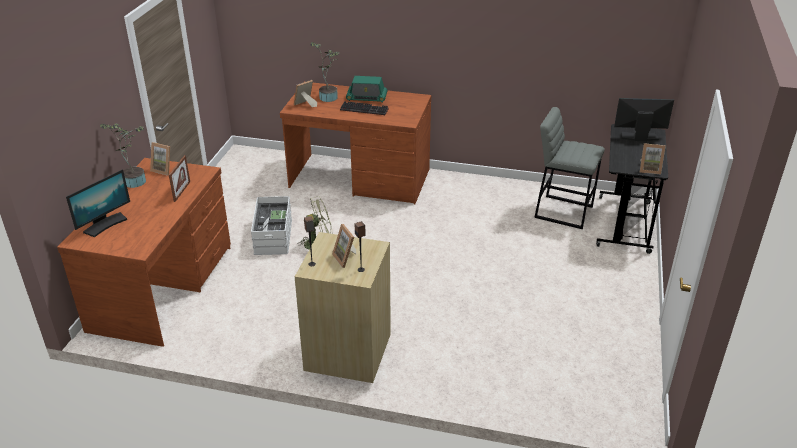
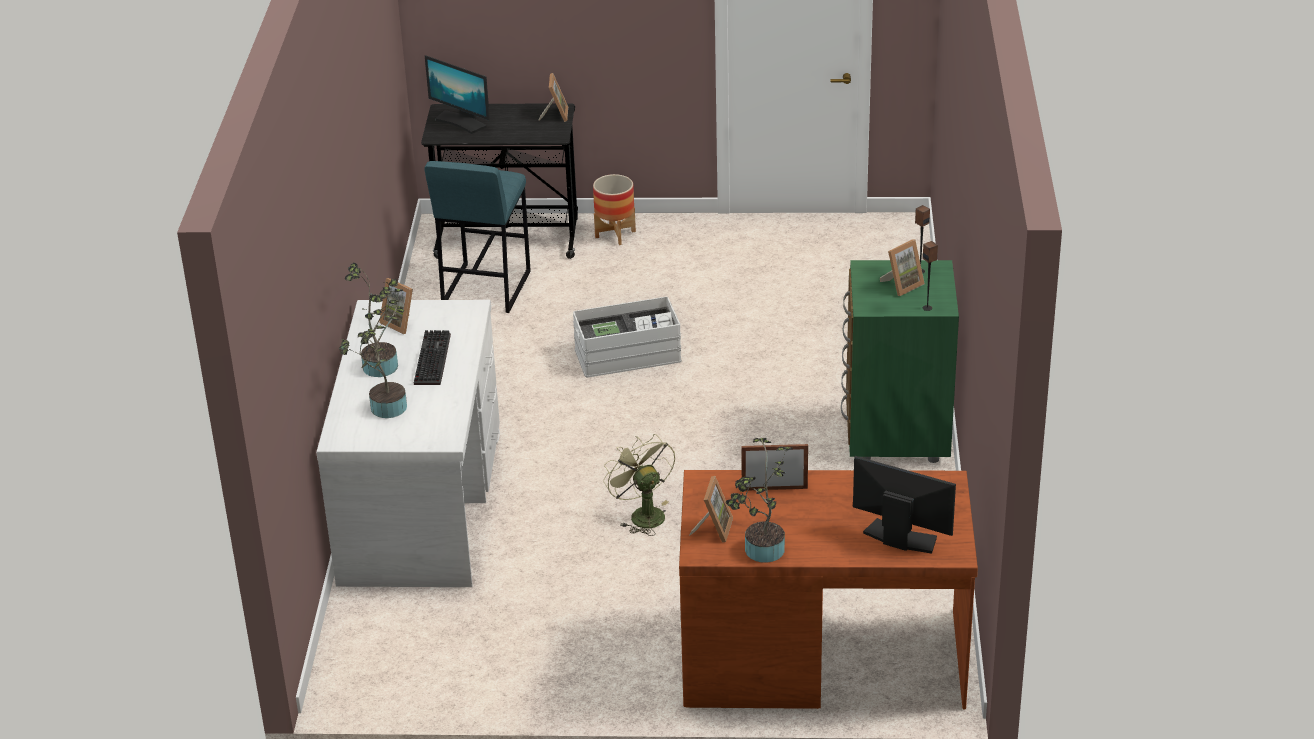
camera: 100 degrees left, 0 degrees up
(274, 236) = (636, 568): white storage box -> white storage box (627, 354)
(305, 104) = (423, 428): picture frame -> picture frame (401, 323)
(348, 357) = (896, 436): brown dresser -> green dresser
(360, 179) = (422, 504): brown desk -> white desk
(366, 98) = (383, 364): radio -> potted plant
(562, 211) = (485, 289): grey stool -> turquoise stool
(628, 267) = (615, 234): none -> planter
(639, 137) = (461, 122): monitor -> monitor turned 45 degrees counterclockwise

